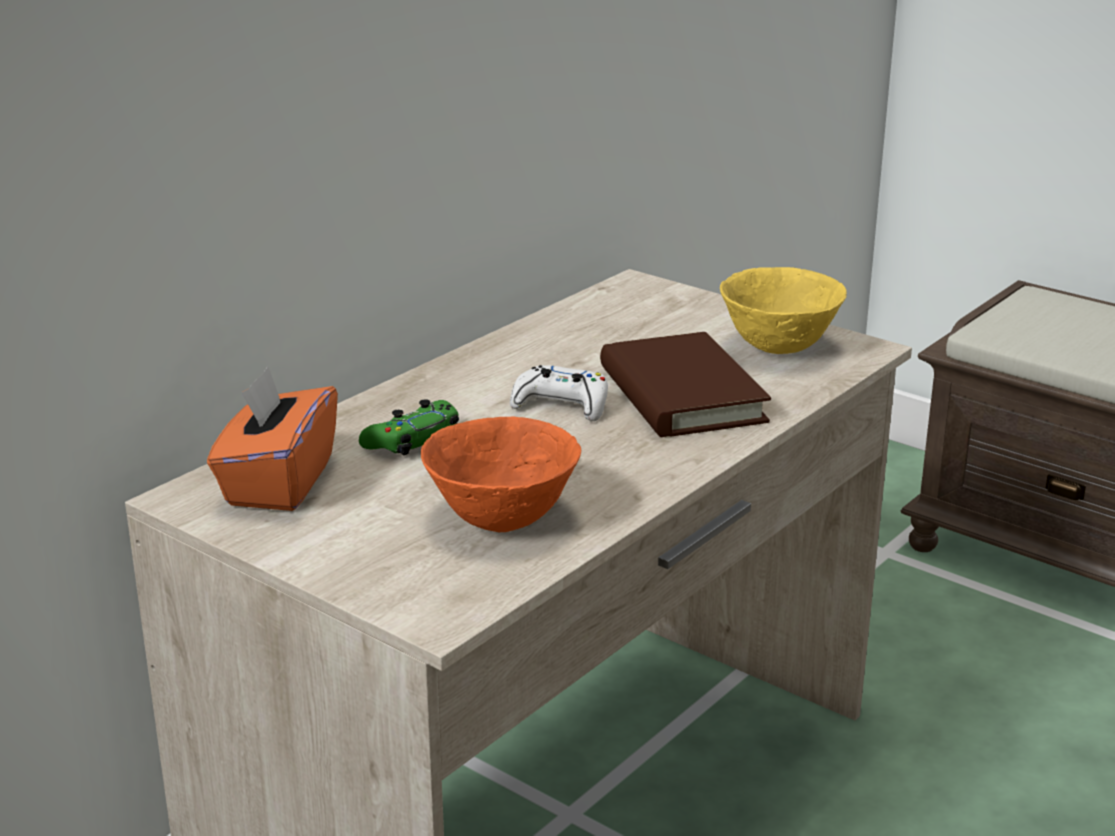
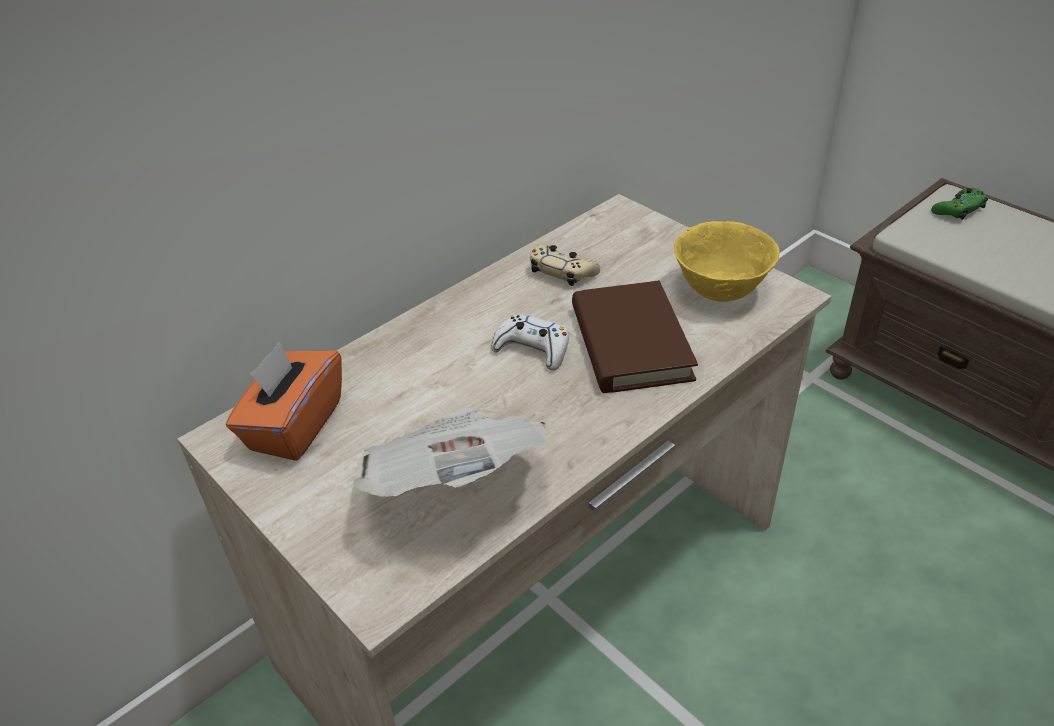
camera: 10 degrees right, 15 degrees up
(413, 440) = (408, 383): green game controller -> green game controller (958, 210)
(500, 518) = (455, 482): orange bowl -> newspaper
(578, 338) = (562, 272): none -> beige game controller

